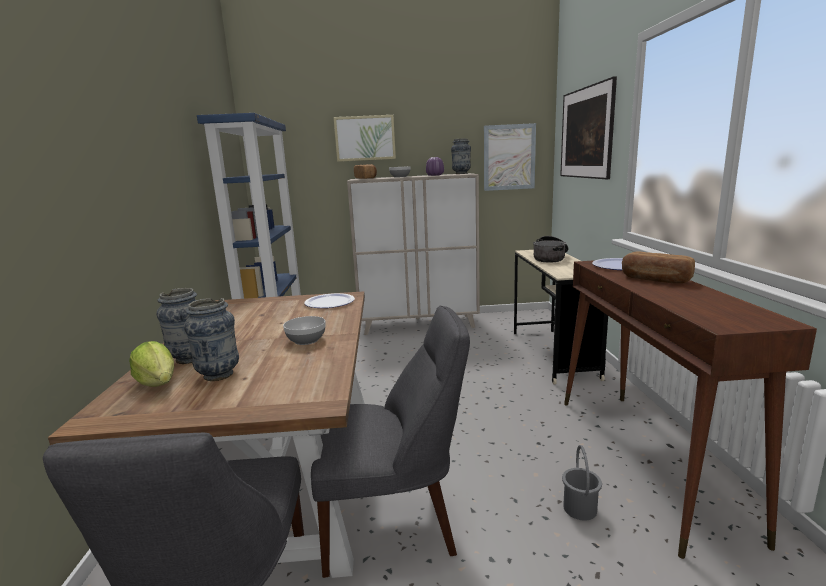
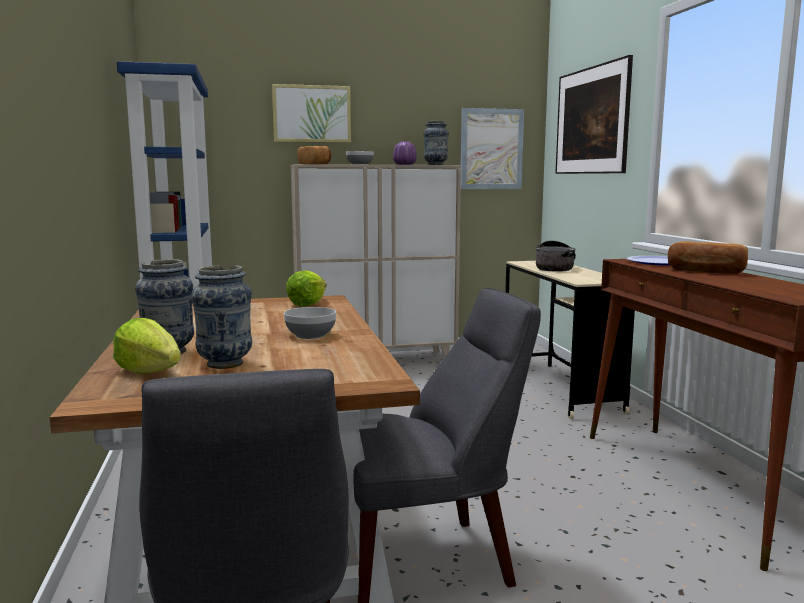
camera: 10 degrees left, 5 degrees down
(329, 302) = (307, 304): plate -> lettuce
(579, 509) = (641, 535): grey bucket -> none

